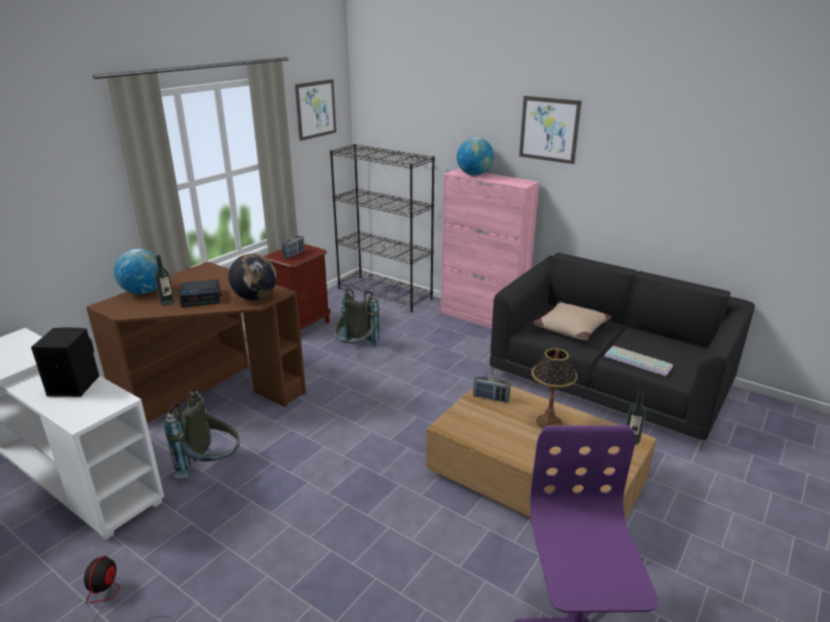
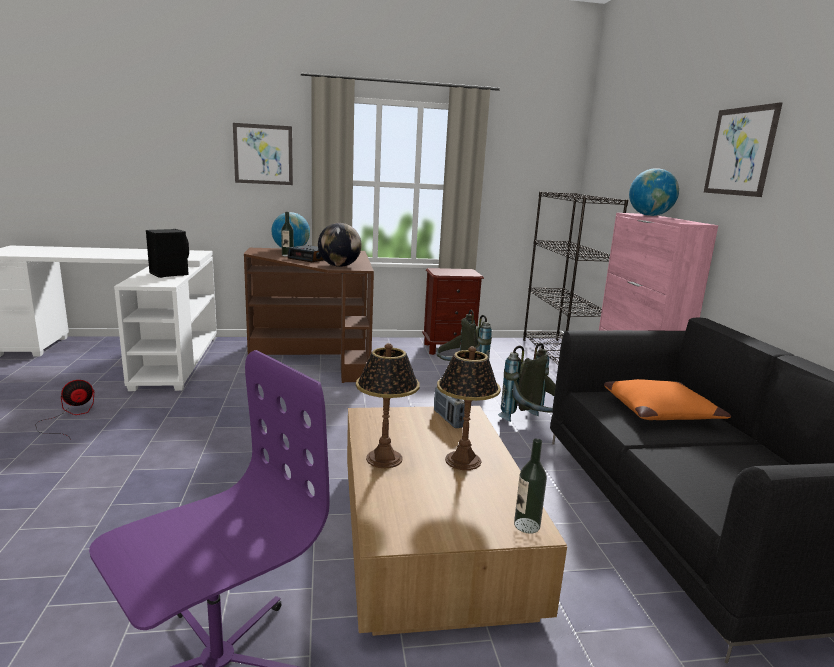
camera: 45 degrees right, 10 degrees down
(211, 467) = (237, 389): grey backpack -> grey backpack (532, 425)
(294, 254) = (451, 272): radio -> none
(316, 109) = (533, 148): picture -> picture (263, 154)
(517, 449) = (384, 458): none -> table lamp
(570, 328) = (659, 411): beige pillow -> orange pillow
(639, 361) = (695, 470): keyboard -> none

